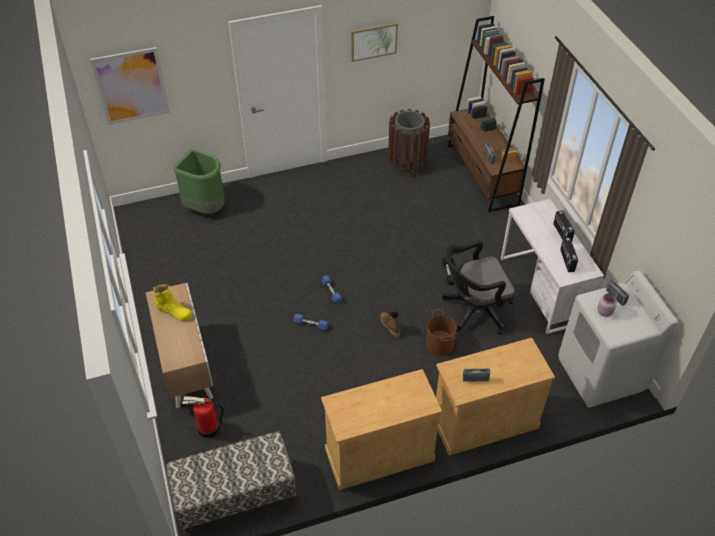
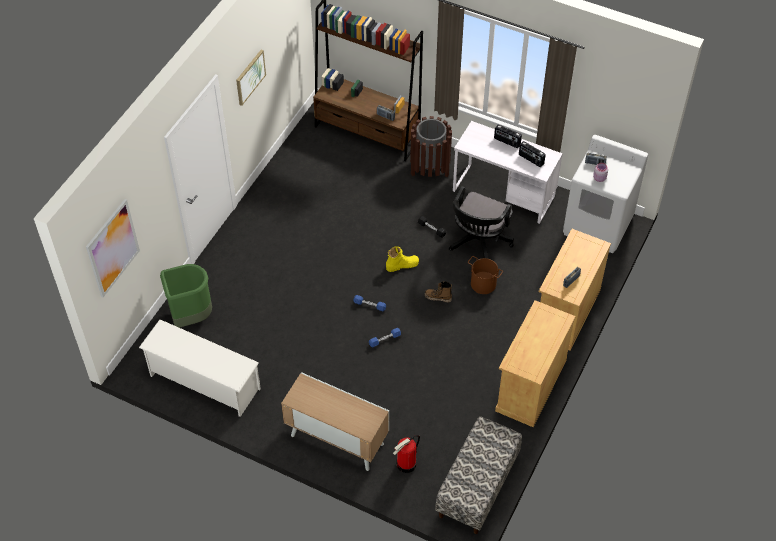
camera: 45 degrees left, 5 degrees up
(157, 255) = (204, 382): none -> white shoe rack
(174, 311) = (321, 398): yellow boot -> yellow boot (402, 265)
(407, 165) = (303, 165): brown trash can -> brown trash can (430, 169)

